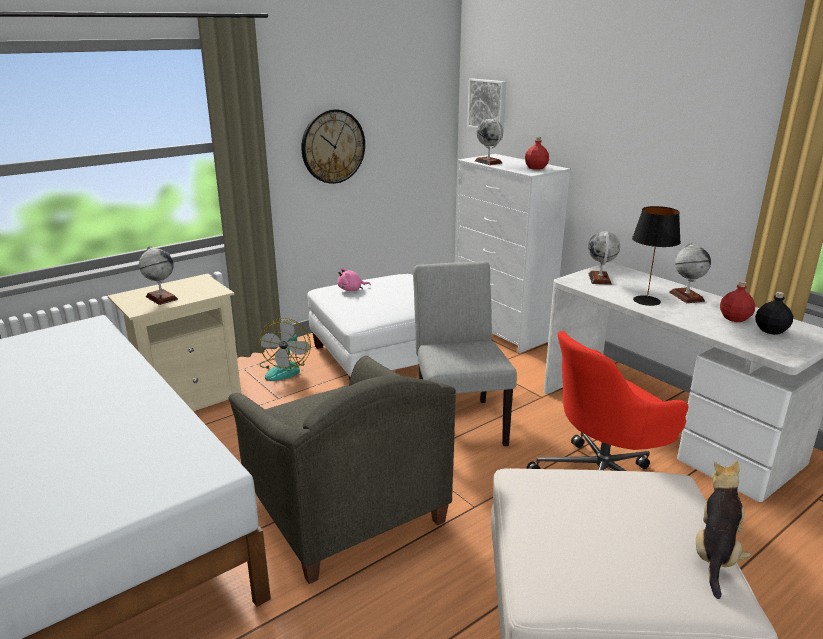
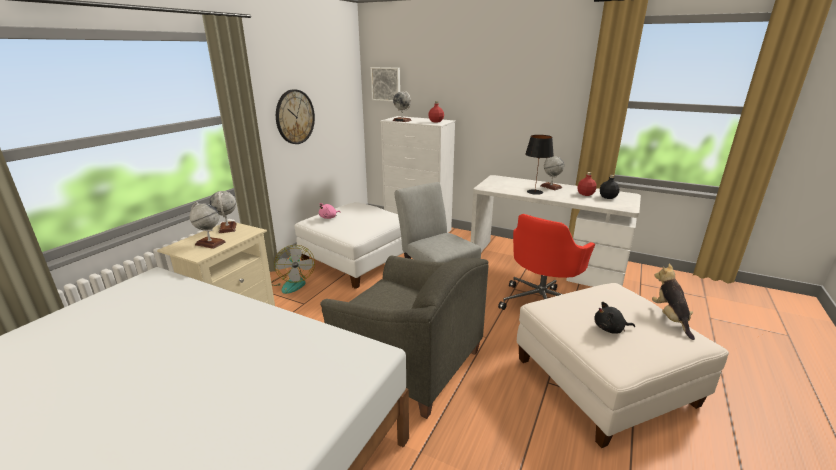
camera: 25 degrees left, 0 degrees up
(587, 539) = (610, 329): none -> black plush toy
(600, 279) = (498, 184): globe -> globe (227, 228)

